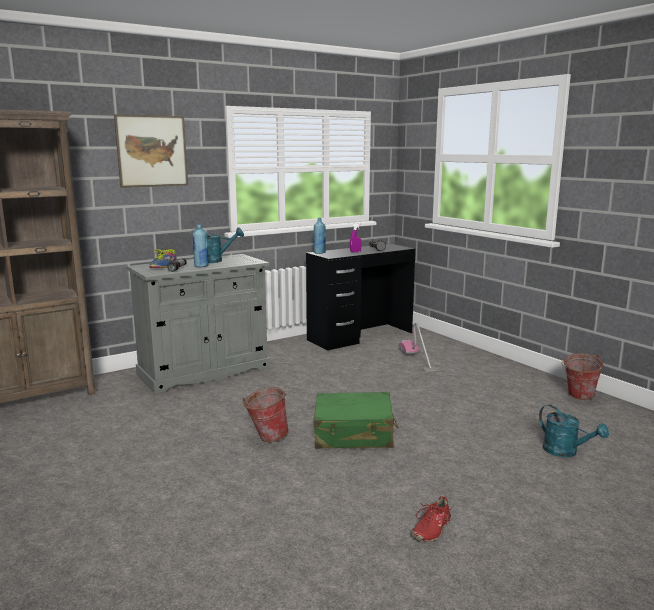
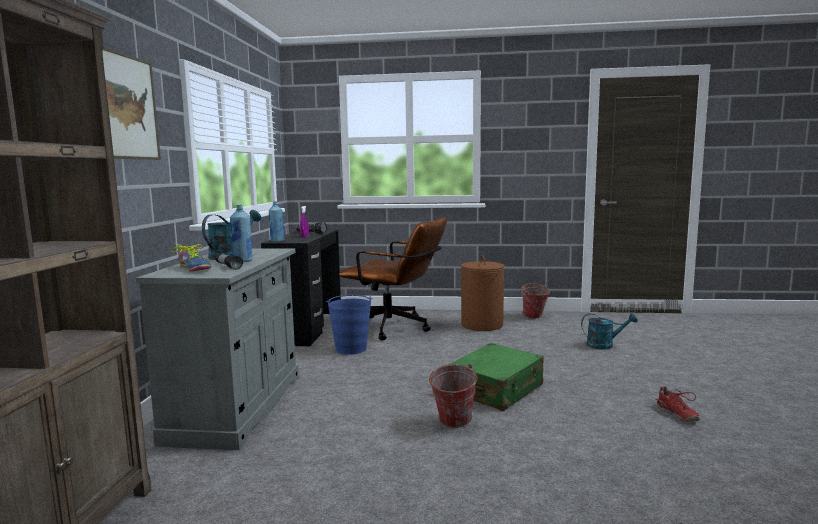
camera: 50 degrees left, 5 degrees down
(345, 362) = (351, 349): none -> blue bucket
(417, 359) = (395, 328): vacuum cleaner -> brown office chair
(499, 384) = (482, 325): none -> brown laundry basket

